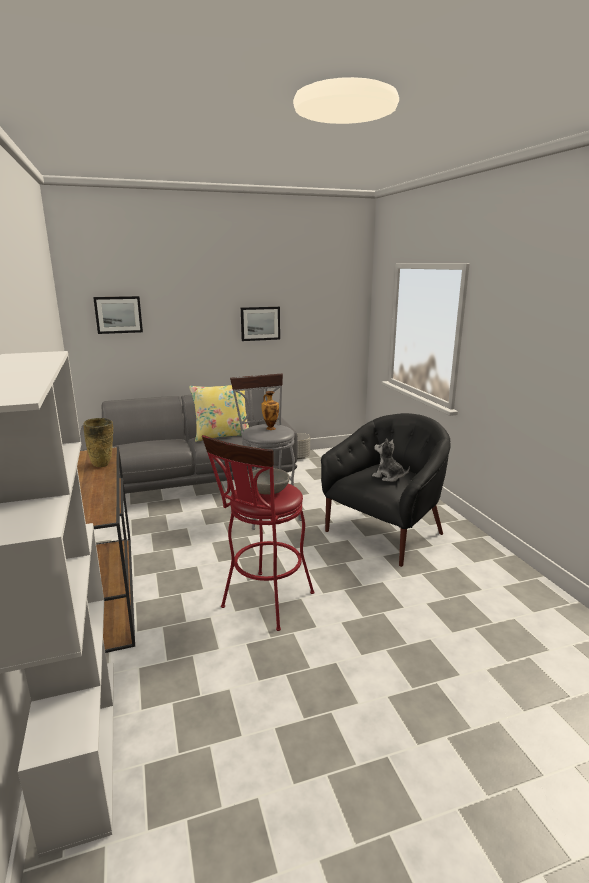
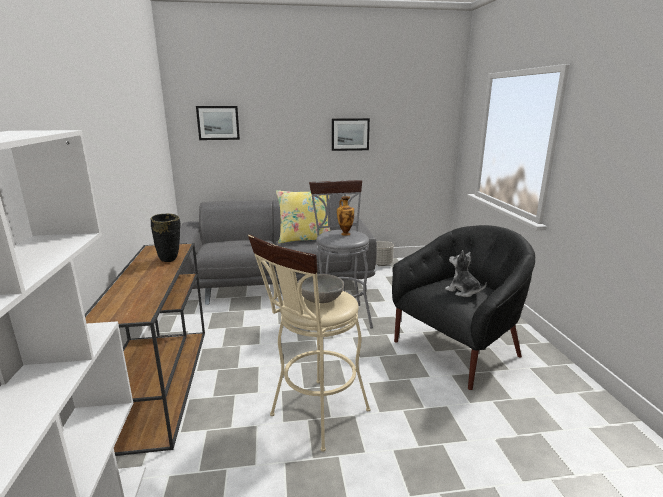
camera: 10 degrees right, 0 degrees up
(103, 465) = (170, 260): beige vase -> black vase
(264, 604) = (314, 417): red stool -> beige stool

